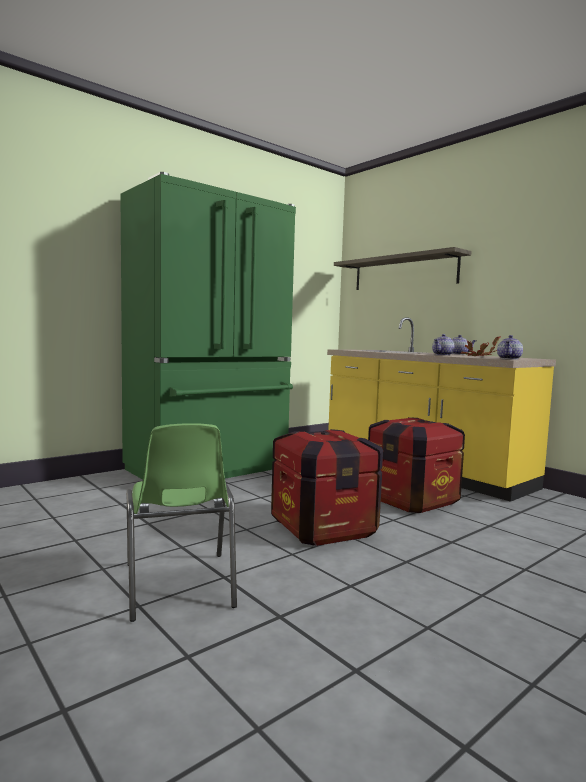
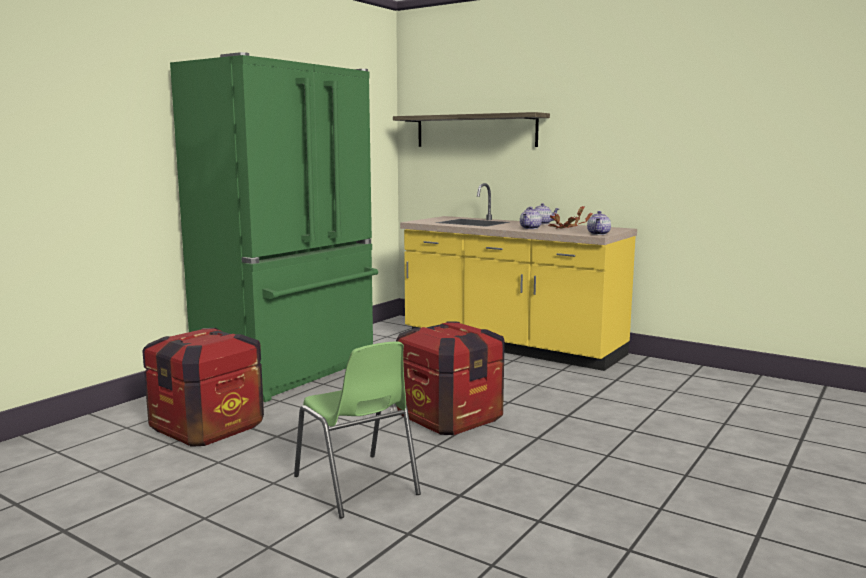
camera: 15 degrees left, 5 degrees up
(411, 500) = (515, 380): crate -> crate (207, 428)

